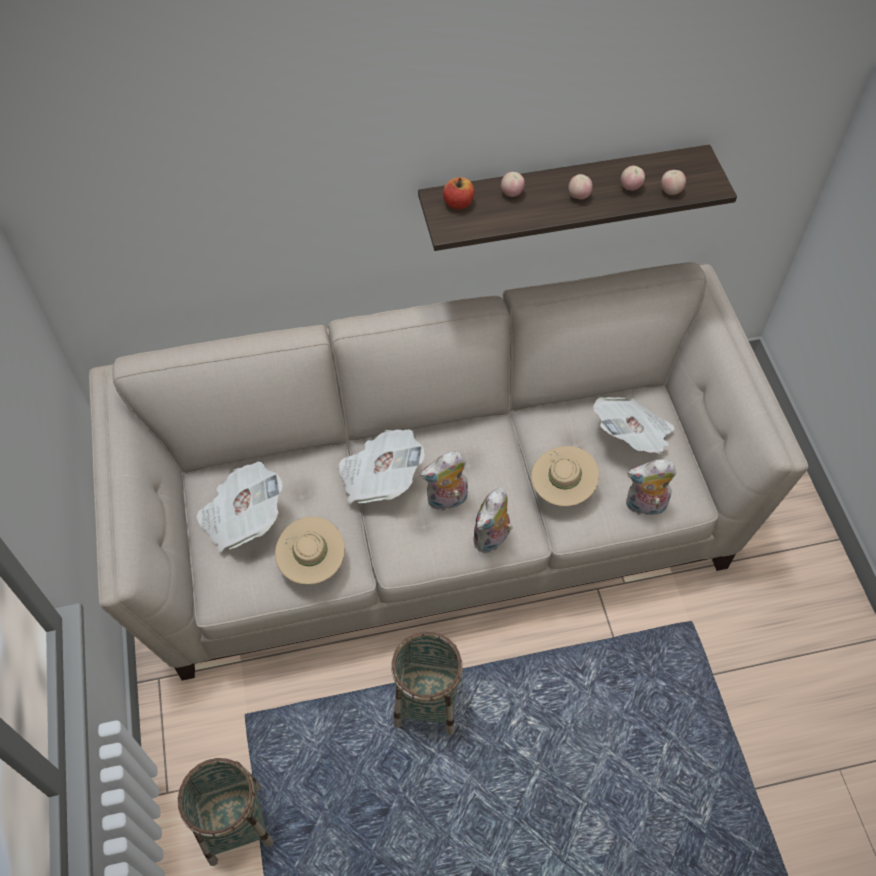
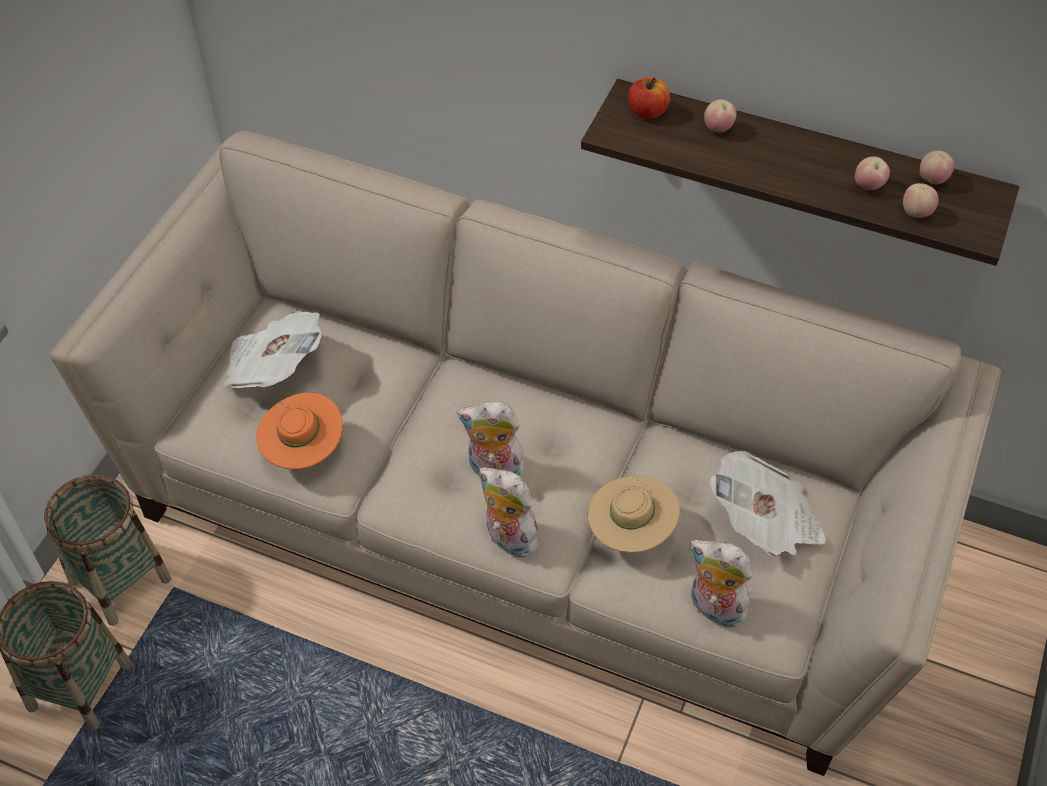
camera: 35 degrees right, 5 degrees down
(312, 563) = (303, 450): beige hat -> orange hat
(380, 478) = (443, 407): newspaper -> none
(427, 701) = (358, 695): basket -> basket (120, 580)
(492, 539) = (507, 539): plush toy -> plush toy turned 60 degrees clockwise
(579, 196) = (795, 167): apple -> apple (932, 180)

